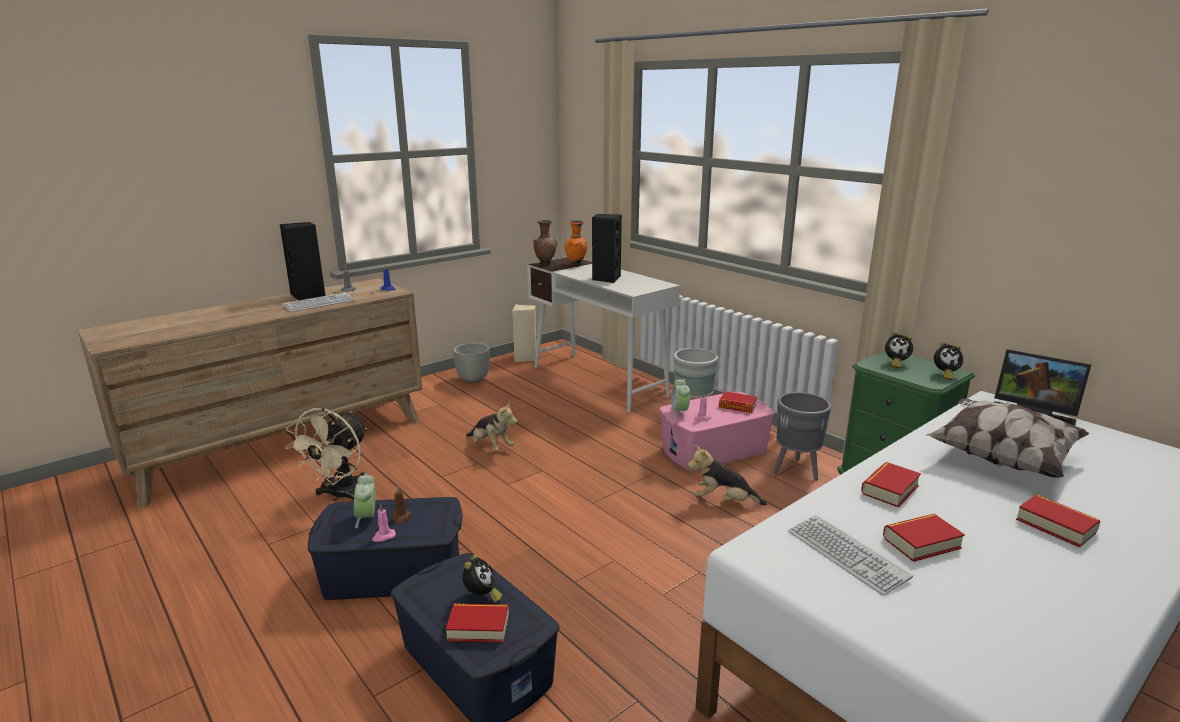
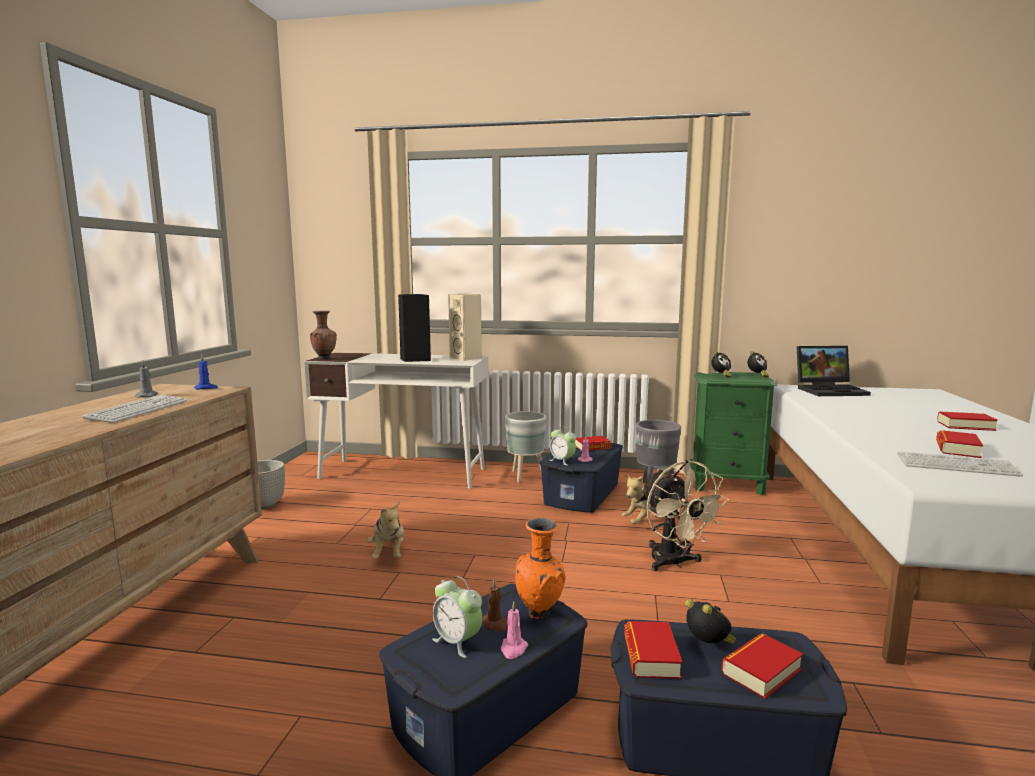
camera: 40 degrees left, 10 degrees down
(308, 295) = (94, 407): black speaker -> none
(340, 496) = (279, 669): beige fan -> beige fan (674, 563)
(491, 446) = (388, 554): plush toy -> plush toy turned 75 degrees clockwise
(525, 358) = (294, 474): beige speaker -> beige speaker (466, 358)
(576, 264) = (357, 356): orange vase -> orange vase (540, 613)
(714, 450) = (583, 493): pink storage box -> blue storage box
(889, 489) = (876, 432): book -> book (651, 656)
(1001, 458) = (868, 407): pillow -> none

